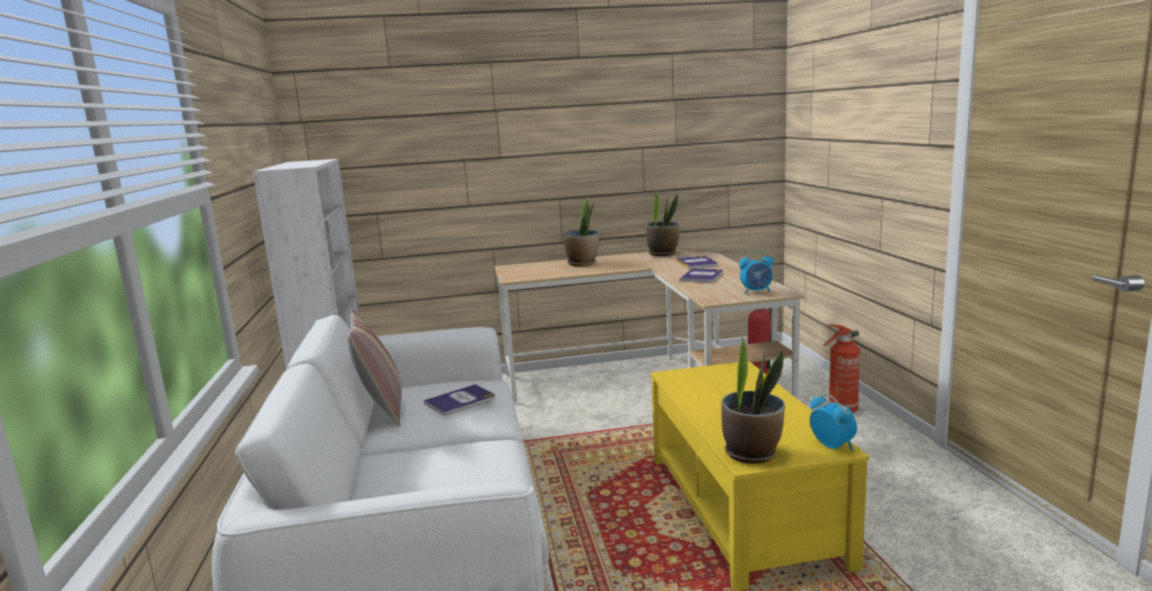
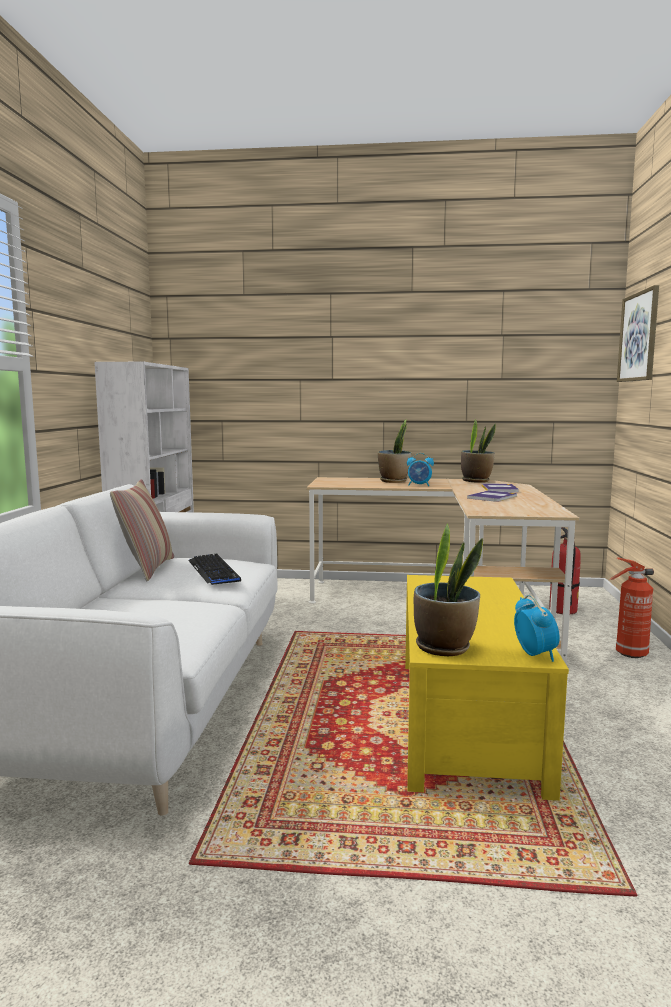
camera: 15 degrees right, 5 degrees down
(460, 401) = (214, 571): book -> keyboard
(757, 291) = (533, 511): alarm clock -> alarm clock (419, 485)
(810, 100) = (639, 337): none -> picture

